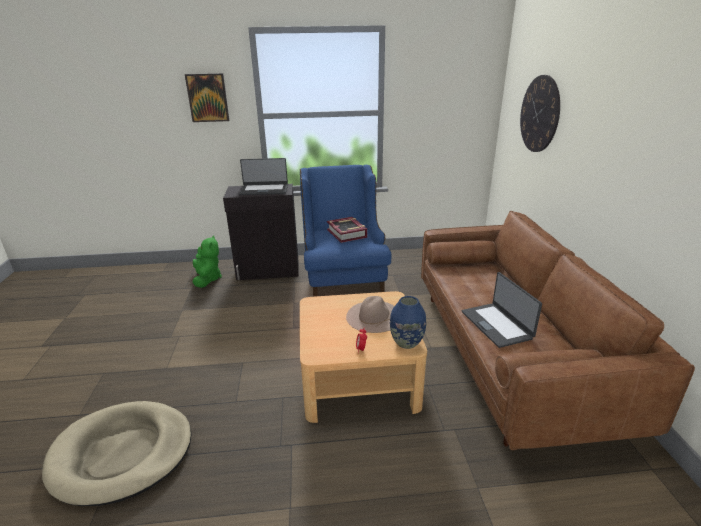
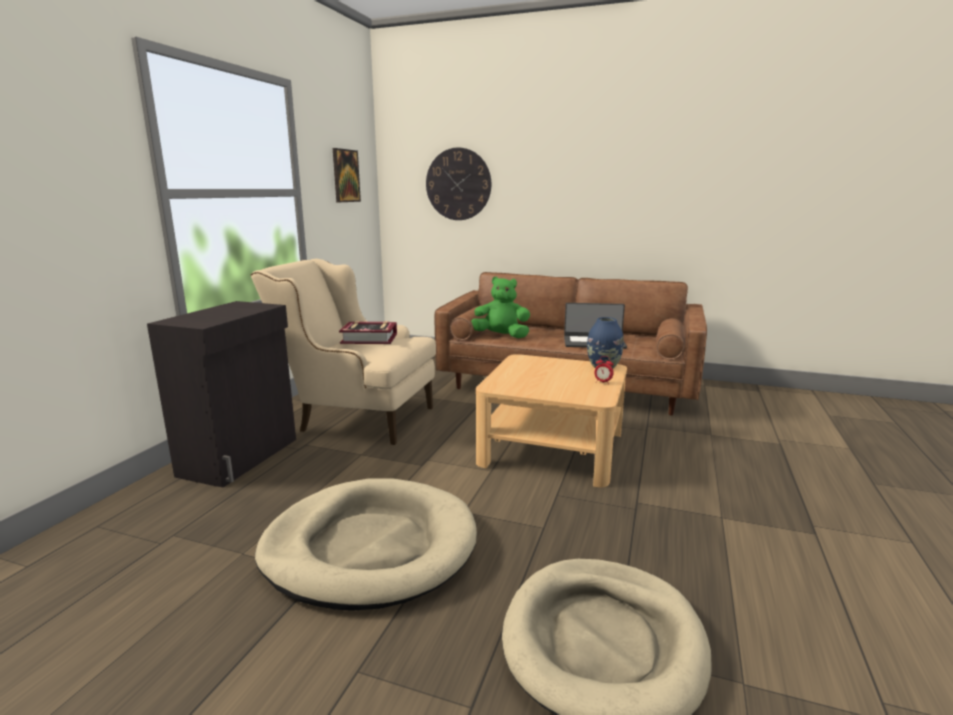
camera: 65 degrees left, 10 degrees down
(195, 342) = (370, 547): none -> beige dog bed
(207, 98) = (71, 154): picture -> picture (345, 176)
(207, 279) = (169, 514): green plush toy -> green plush toy (501, 336)
(264, 190) = (227, 311): laptop -> none
(343, 282) = (356, 417): blue armchair -> beige armchair
(374, 316) = (548, 369): beige hat -> none

